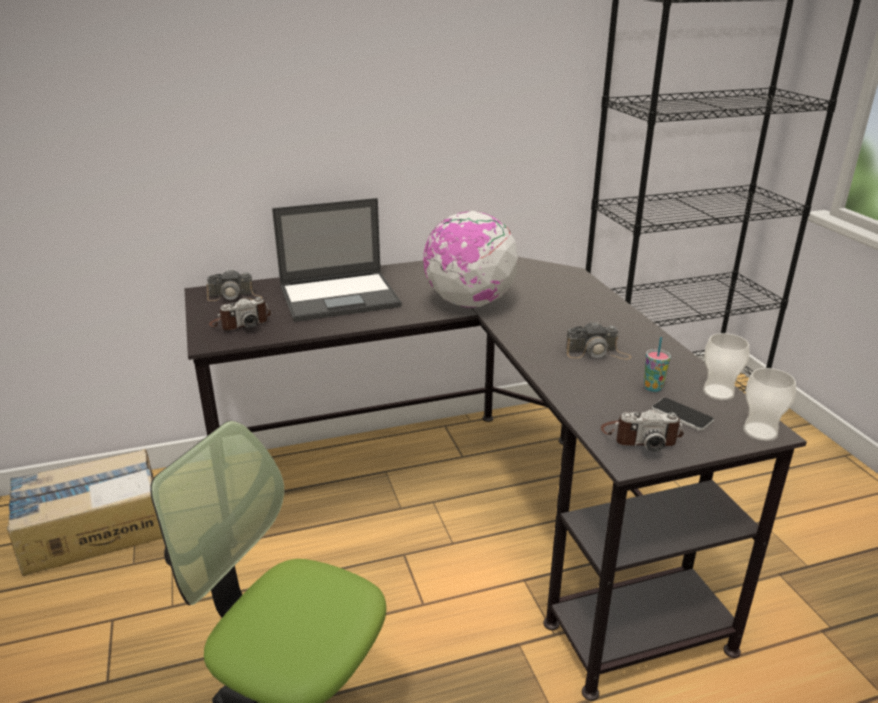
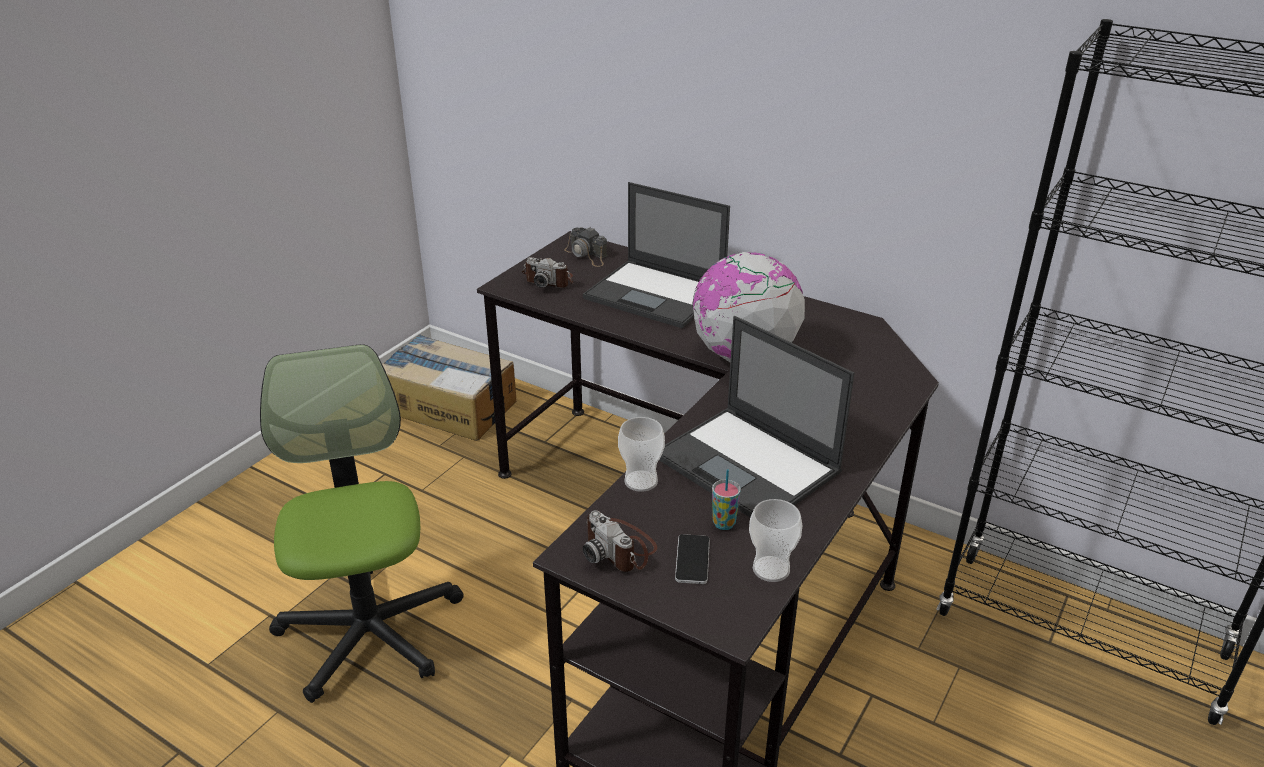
camera: 50 degrees right, 5 degrees up
(597, 353) = (749, 465): camera -> laptop
(760, 432) = (723, 622): cup -> cup (641, 481)

